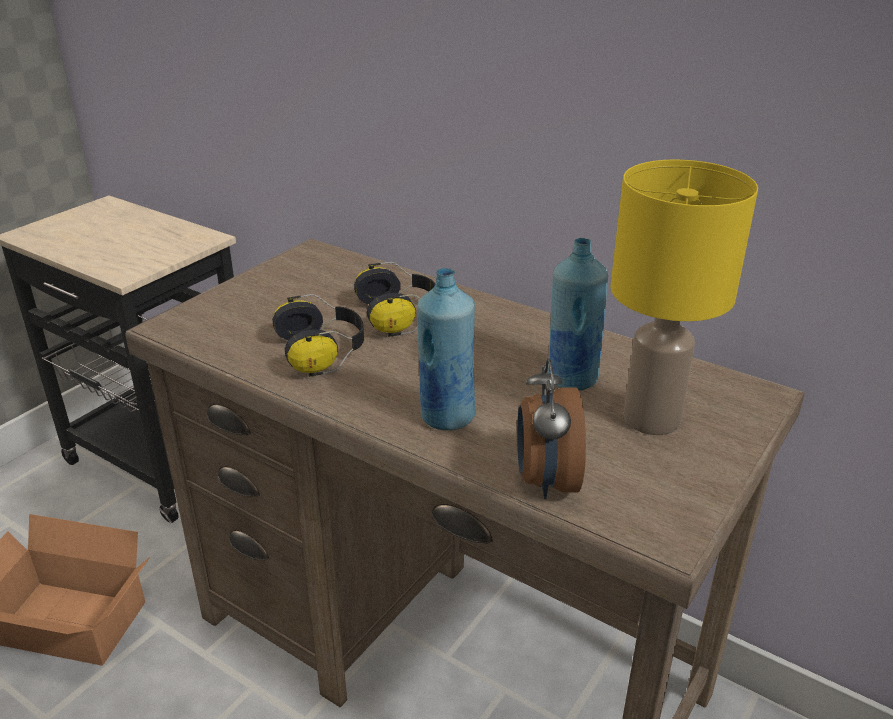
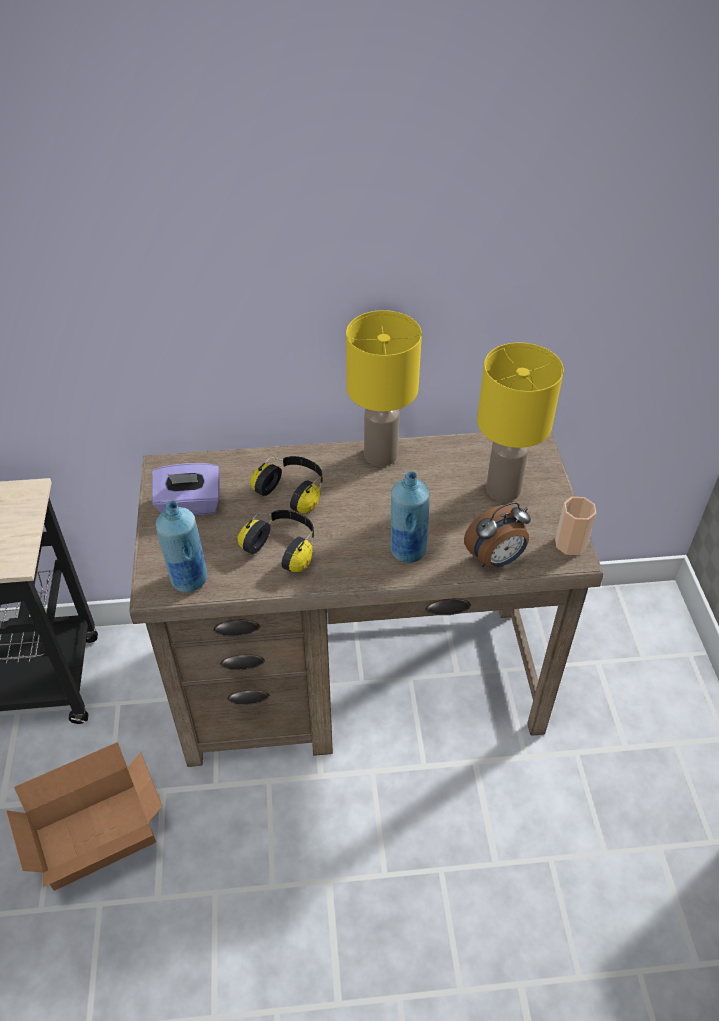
camera: 40 degrees left, 15 degrees up
(291, 284) = (189, 505): none -> purple tissue box
(537, 326) = (381, 455): none -> yellow table lamp
(545, 480) = (495, 560): alarm clock -> alarm clock turned 75 degrees counterclockwise
(571, 379) = (440, 485): blue bottle -> blue bottle (188, 579)
(679, 519) = (570, 544): none -> cup

